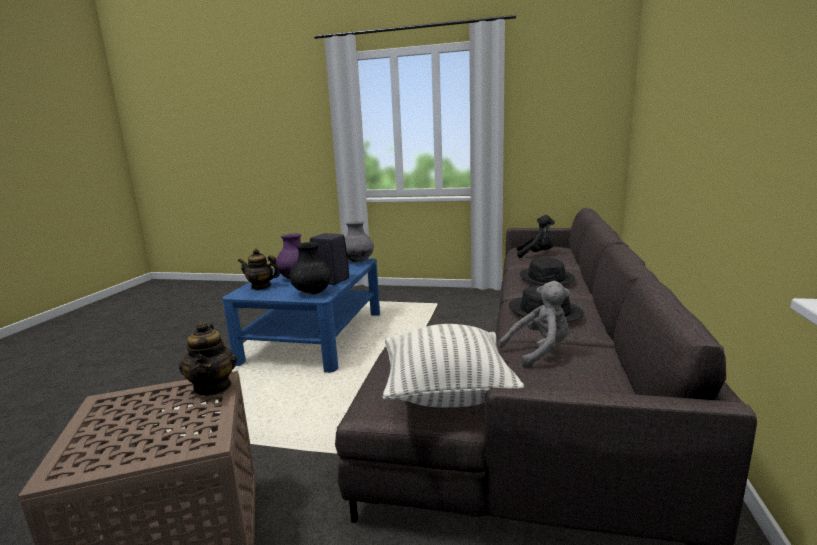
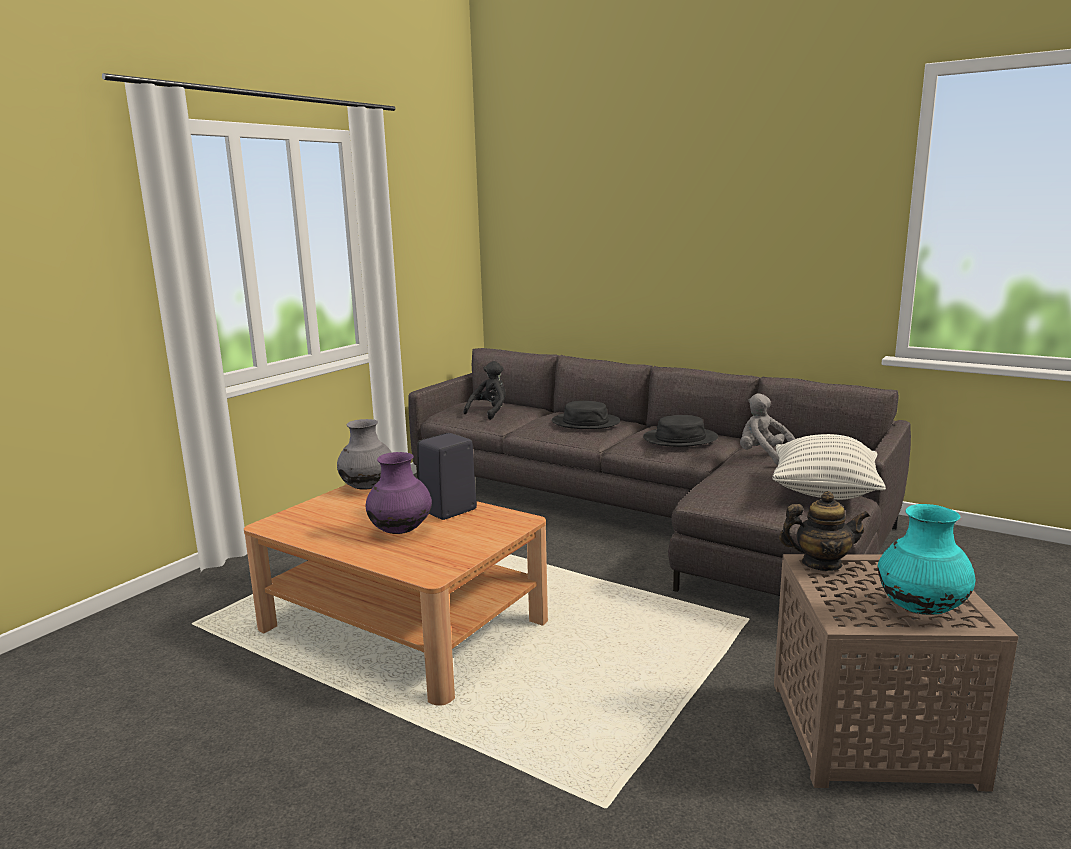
camera: 70 degrees left, 0 degrees up
(103, 437) = (921, 609): none -> turquoise vase
(261, 287) = (410, 557): teapot -> none
(312, 293) = (496, 524): black vase -> none
(315, 336) = (403, 624): blue coffee table -> brown coffee table
(539, 352) = (764, 456): grey plush toy -> grey plush toy turned 45 degrees counterclockwise

